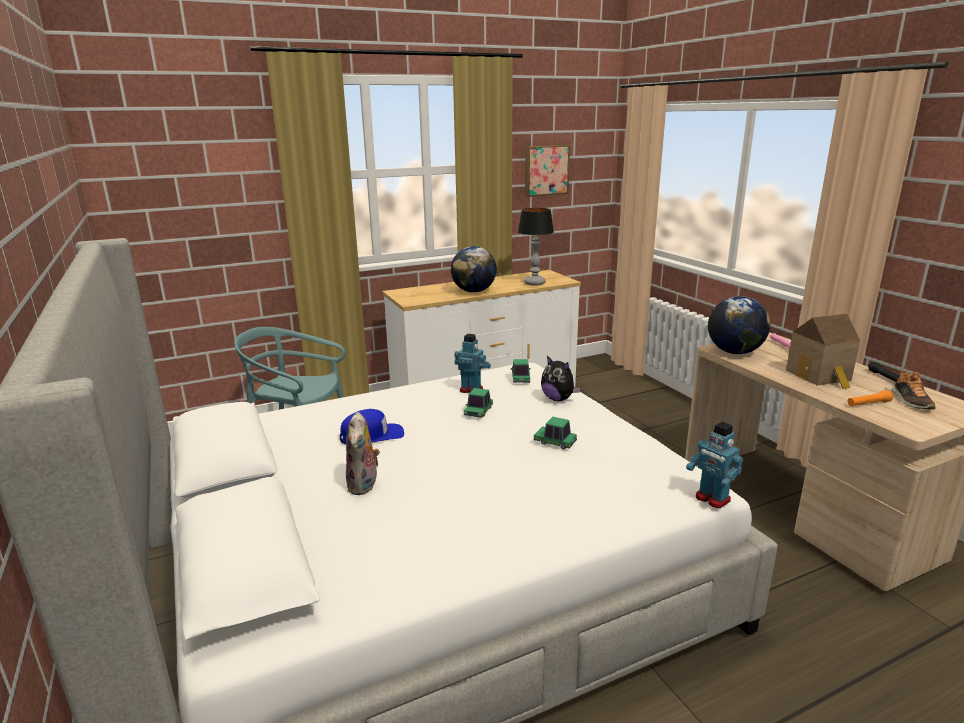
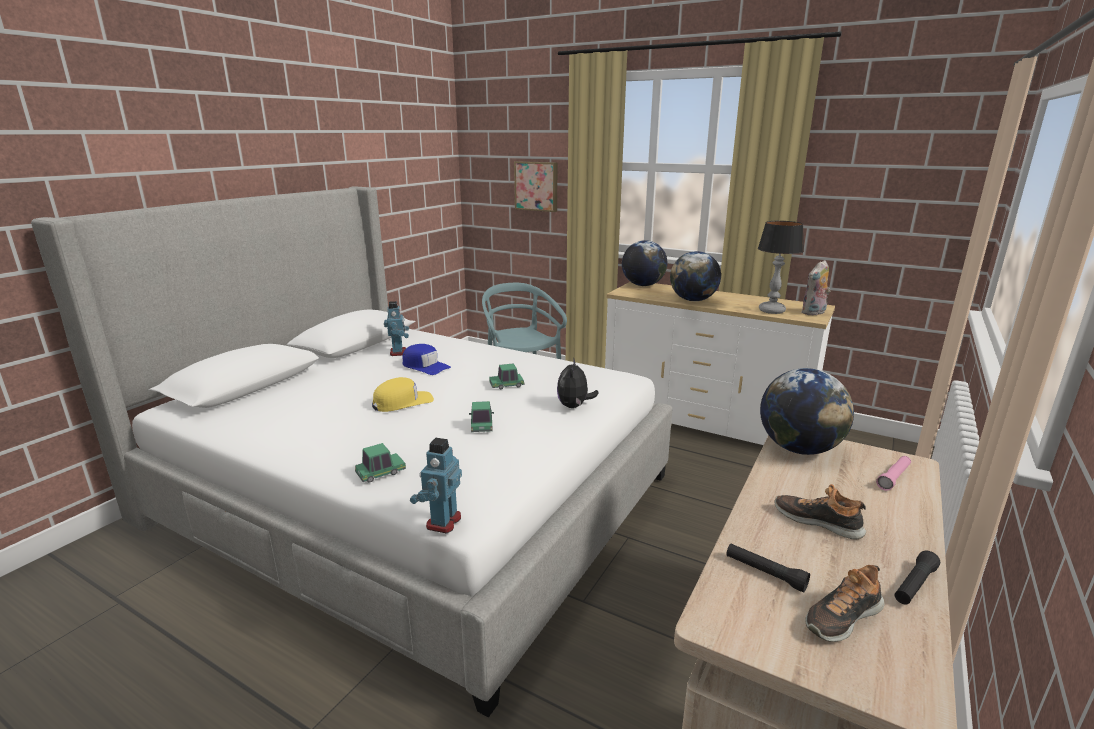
camera: 55 degrees right, 0 degrees up
(364, 485) = (353, 386): plush toy -> plush toy (814, 313)
(405, 292) = (642, 285): none -> globe
(455, 466) = (403, 402): none -> yellow cap
(471, 390) = (544, 372): toy robot -> toy robot (399, 352)
(520, 378) = (595, 382): toy car -> toy car (380, 473)
(545, 170) = (871, 181): picture -> picture (537, 186)
(820, 376) = (818, 521): toy house -> shoe
(868, 404) = (765, 573): orange flashlight -> black flashlight

